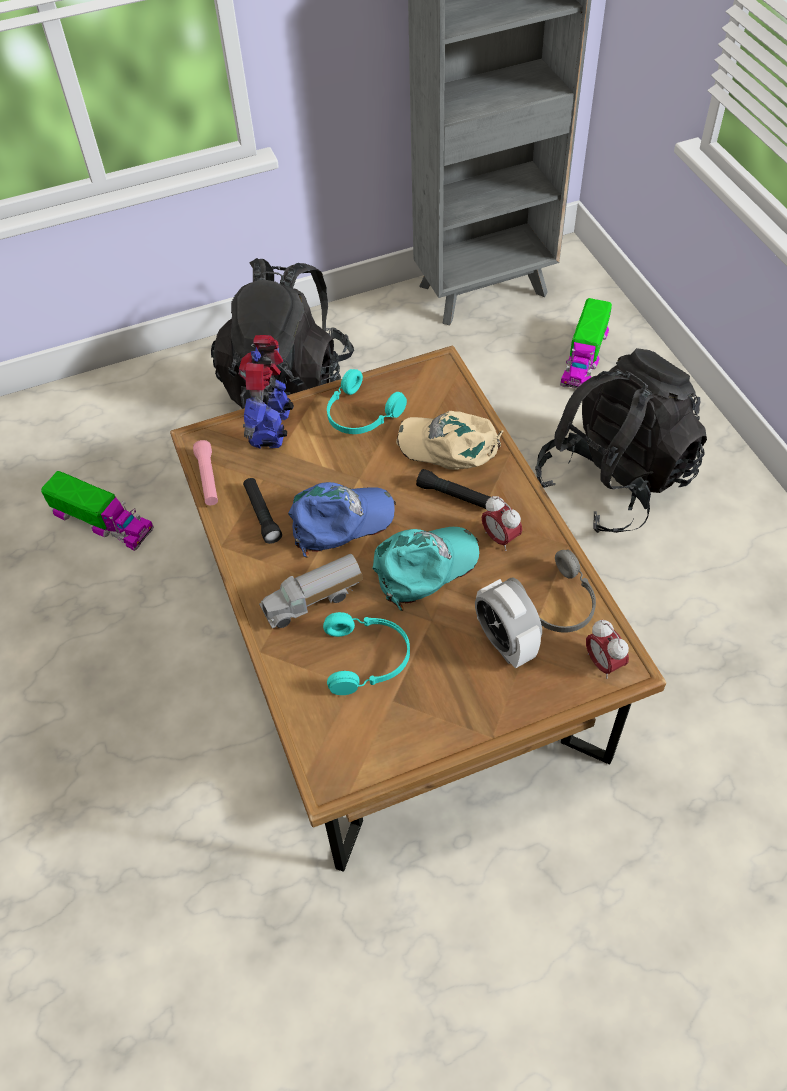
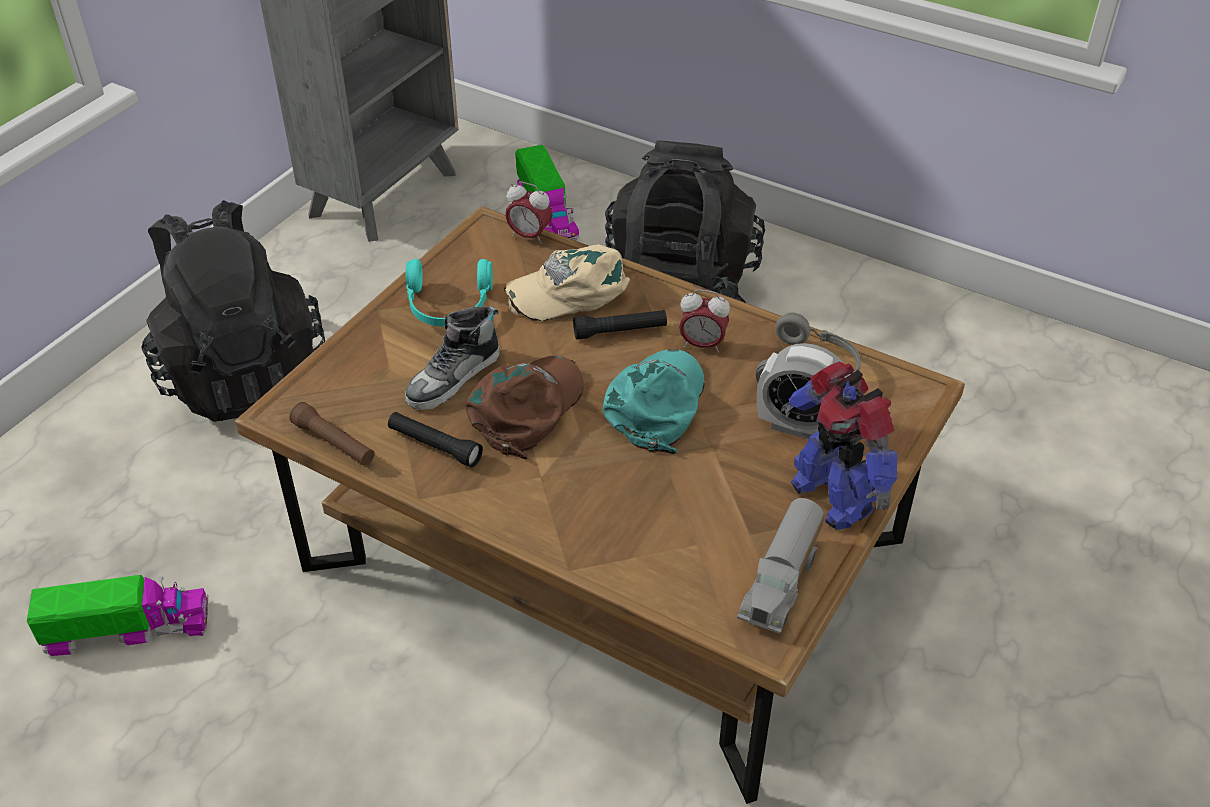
camera: 40 degrees left, 10 degrees down
(208, 479) = (334, 443): pink flashlight -> brown flashlight
(272, 427) = (360, 361): toy robot -> toy robot (832, 496)
(313, 601) = (577, 494): toy truck -> toy truck (782, 583)
(317, 472) = (454, 378): none -> shoe
(340, 520) = (527, 408): blue cap -> brown cap
(368, 658) = (687, 512): turquoise headphones -> none
(603, 663) = (899, 396): alarm clock -> alarm clock (529, 236)

